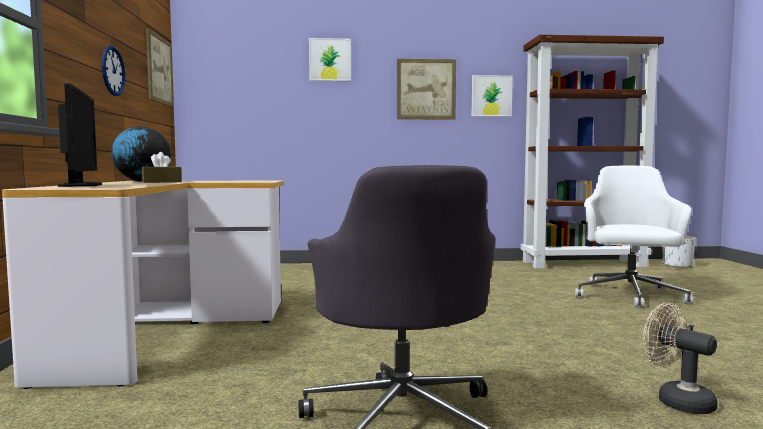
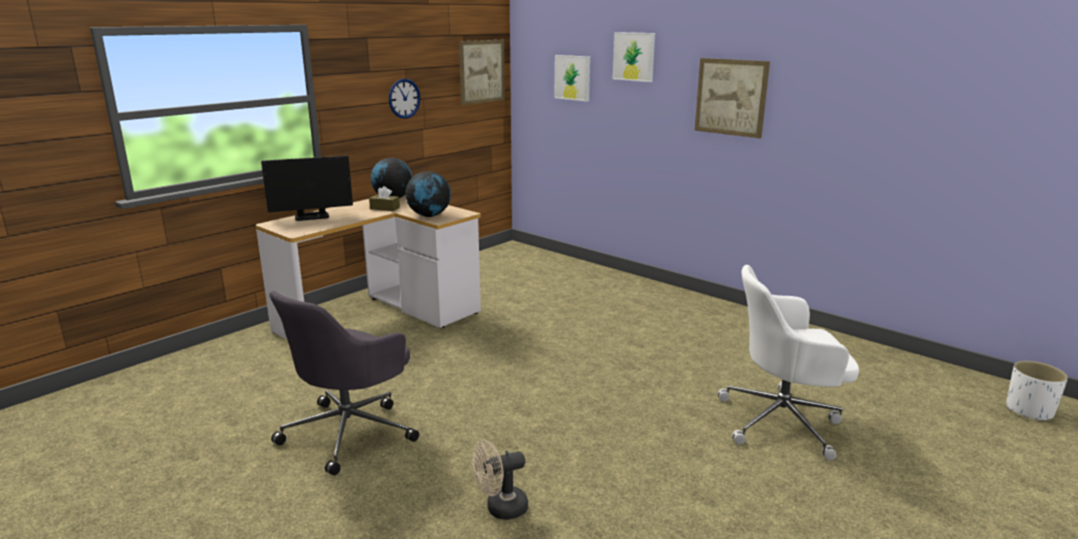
camera: 45 degrees right, 15 degrees up
(80, 185) = (312, 216): monitor -> monitor turned 45 degrees clockwise
(238, 181) = (429, 215): none -> globe
(491, 96) = (811, 112): picture -> picture (572, 77)
(583, 264) = (888, 360): brown bookcase -> none
(629, 296) = (783, 422): white office chair -> white office chair turned 150 degrees counterclockwise
(677, 400) = (500, 509): beige fan -> beige fan turned 120 degrees counterclockwise

